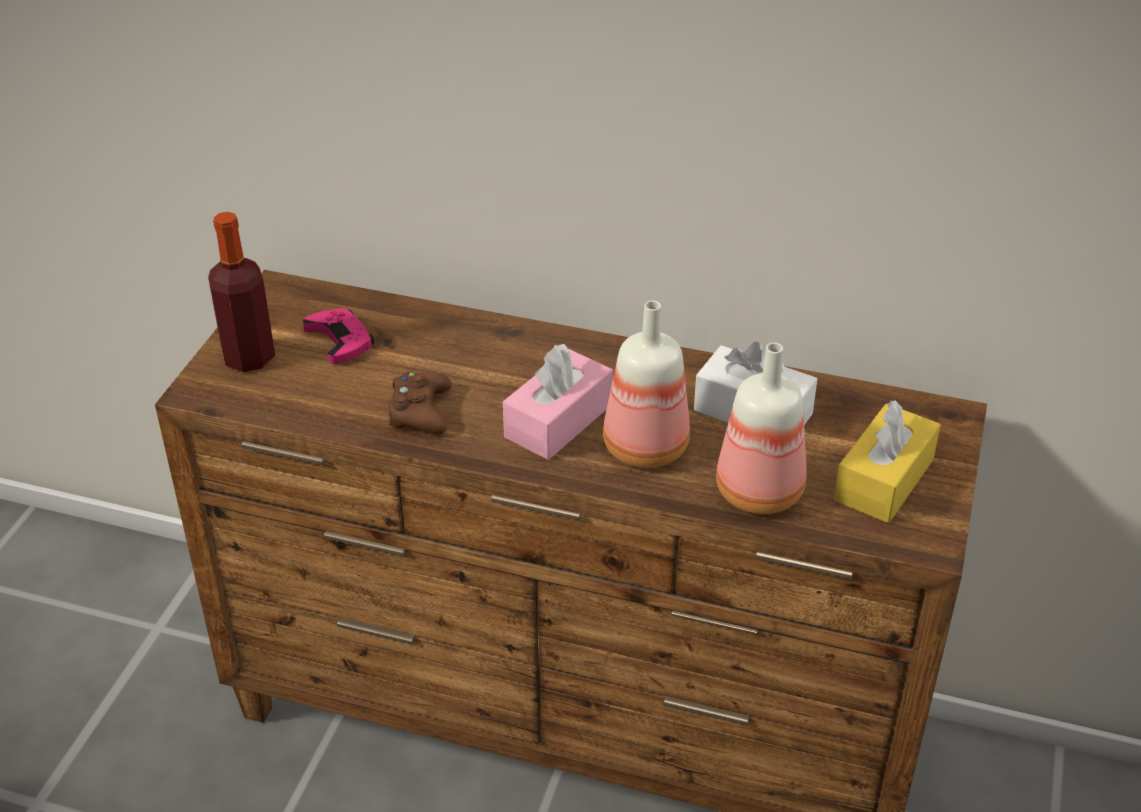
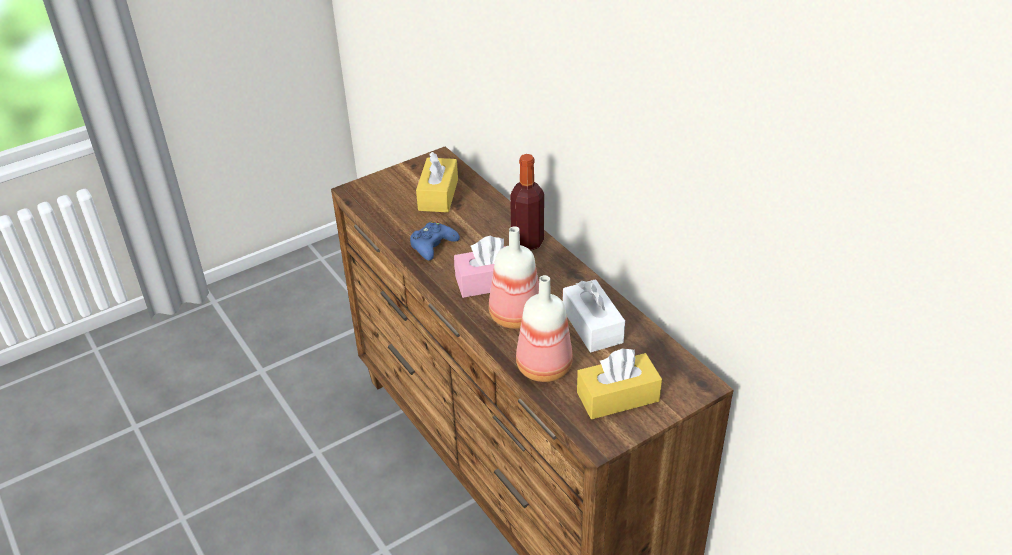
camera: 40 degrees right, 0 degrees up
(249, 358) = (391, 185): bottle -> bottle (527, 242)
(340, 340) = (438, 195): pink game controller -> yellow tissue box
(419, 412) = (433, 245): brown game controller -> blue game controller

